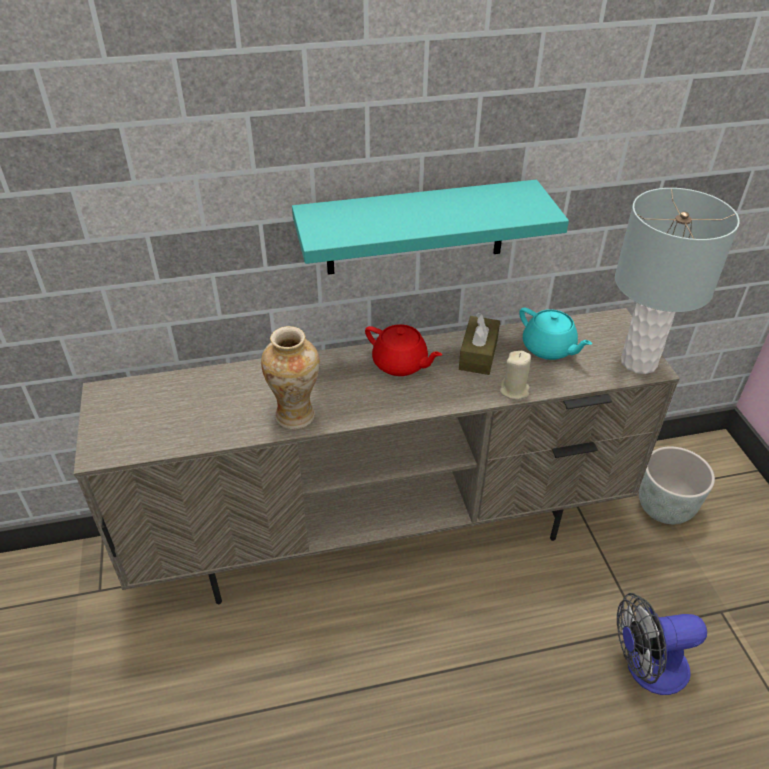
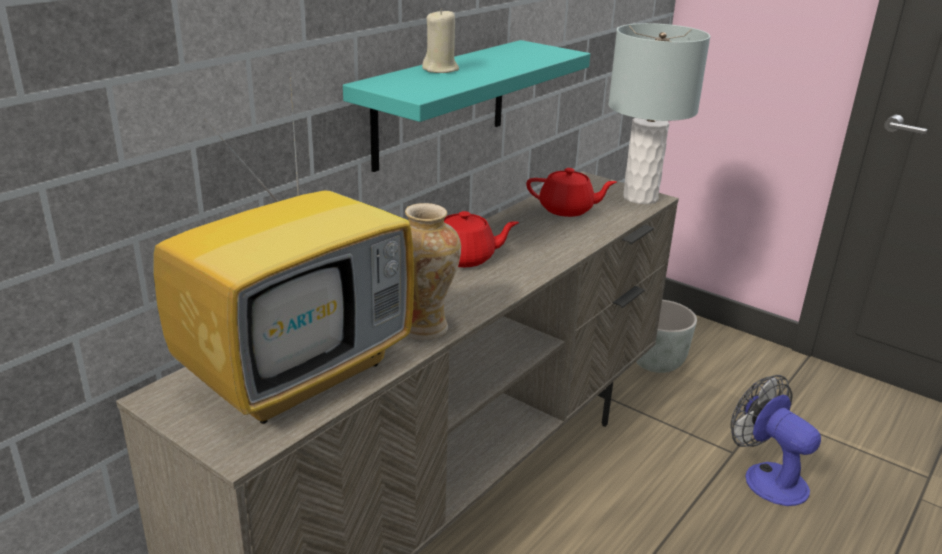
camera: 40 degrees left, 15 degrees down
(186, 412) = (299, 371): none -> television
(478, 354) = (519, 230): brown tissue box -> none
(514, 390) = (583, 242): beige candle -> beige candle (440, 69)
(549, 348) = (567, 210): turquoise teapot -> red teapot
(646, 668) = (766, 477): fan -> fan turned 105 degrees clockwise

